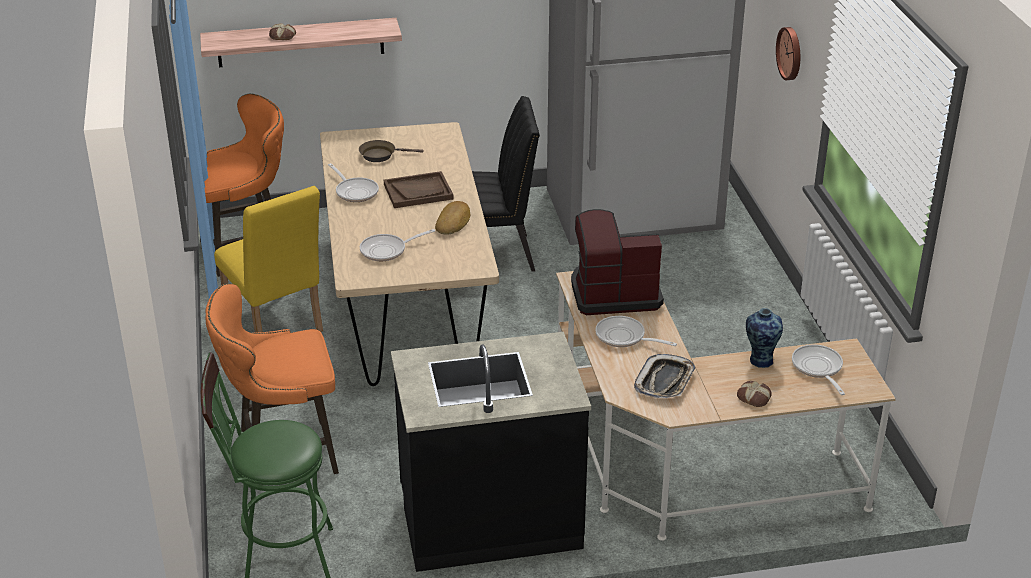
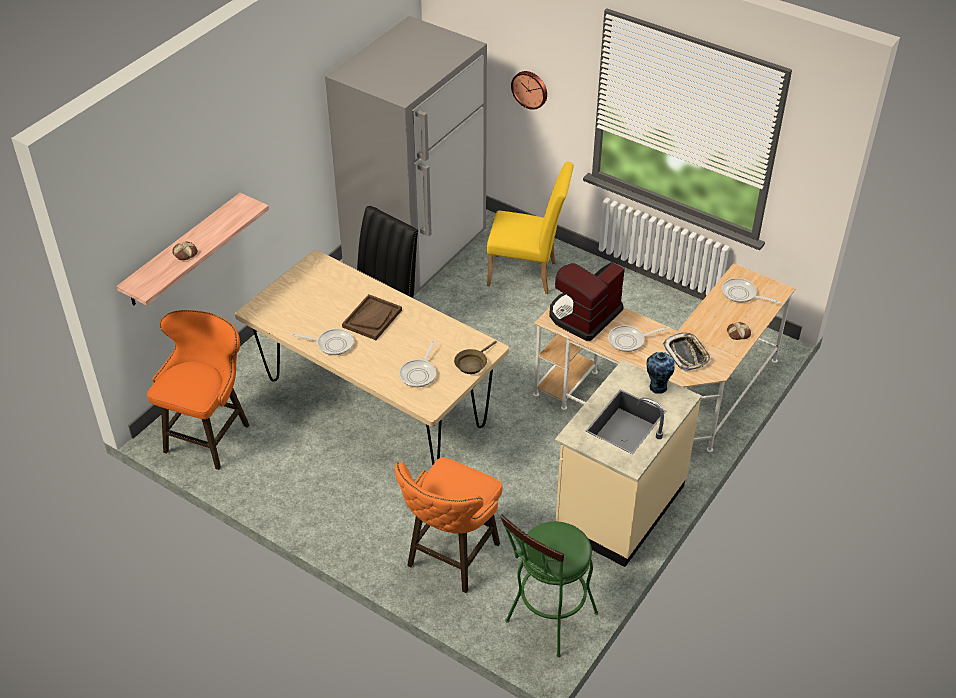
camera: 45 degrees left, 10 degrees up
(276, 326) = (315, 477): yellow chair -> yellow chair (527, 275)
(381, 155) = (305, 306): brown frying pan -> brown frying pan (472, 363)
(453, 222) = (427, 326): bread -> none
(490, 520) = (618, 506): black counter -> beige counter
(760, 360) = (710, 308): vase -> vase (657, 387)

